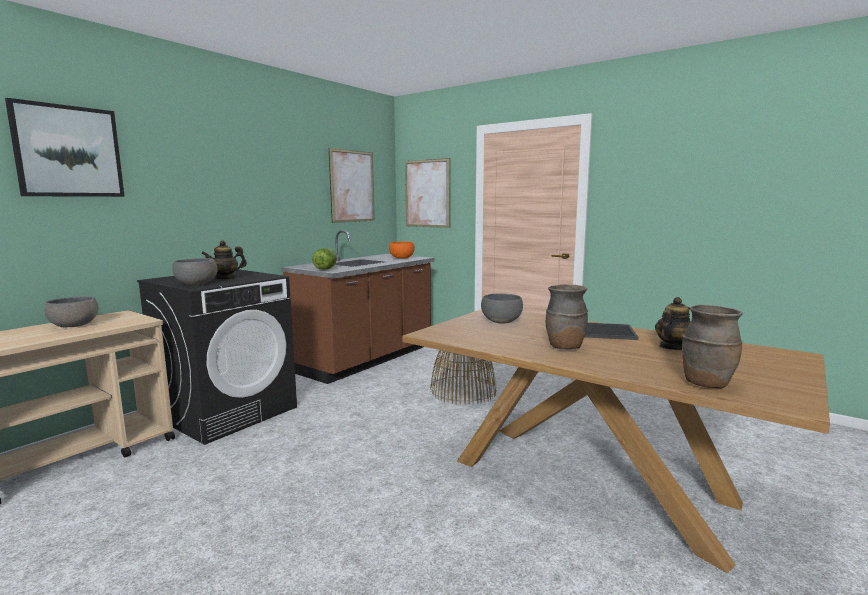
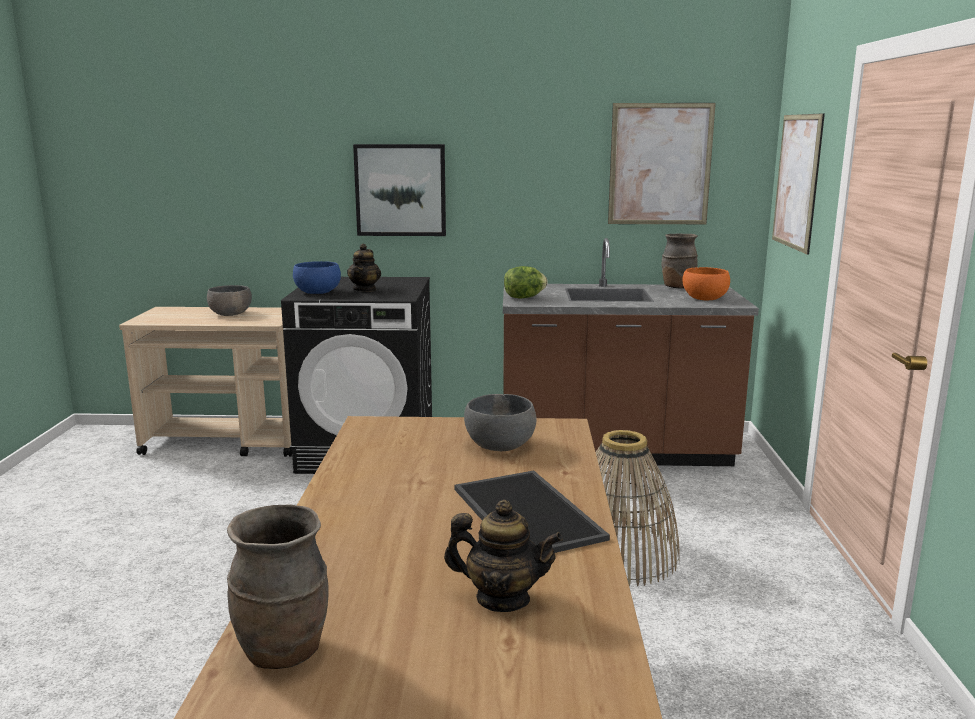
camera: 55 degrees right, 5 degrees up
(68, 151) = (258, 136): picture -> picture (400, 190)
(197, 284) = (318, 292): grey bowl -> blue bowl
(226, 278) = (365, 290): teapot -> teapot turned 105 degrees counterclockwise
(564, 347) = (396, 512): brown vase -> brown vase (677, 287)

